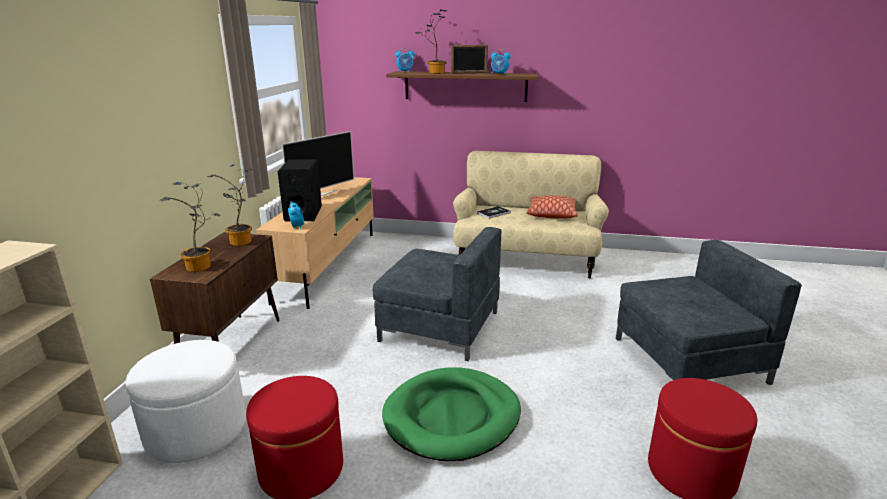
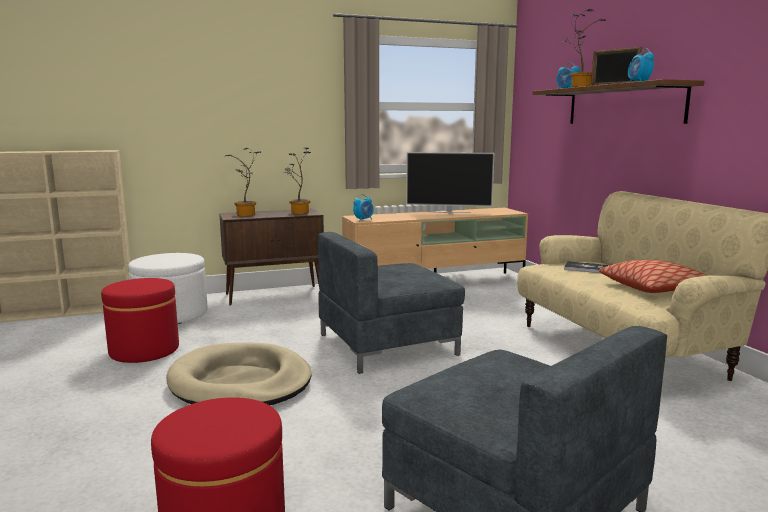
camera: 60 degrees right, 10 degrees down
(303, 214) = (393, 216): black speaker -> none
(439, 325) = (389, 344): grey armchair -> grey armchair turned 75 degrees clockwise
(452, 417) = (240, 382): green dog bed -> beige dog bed

